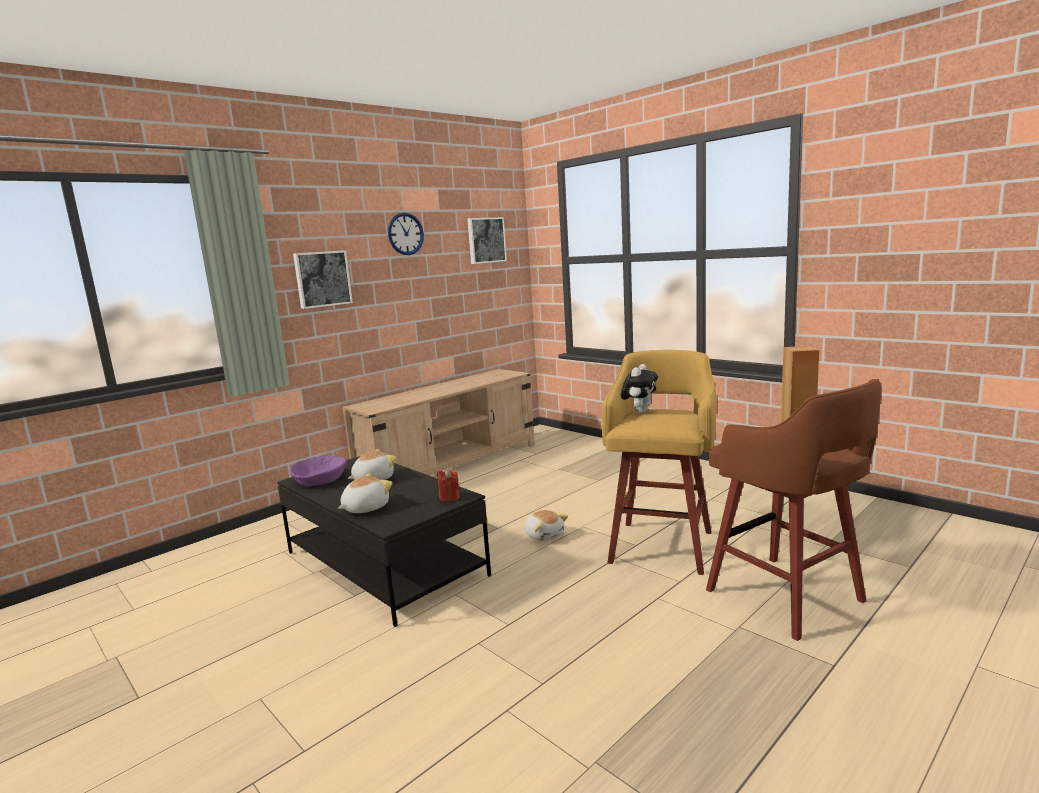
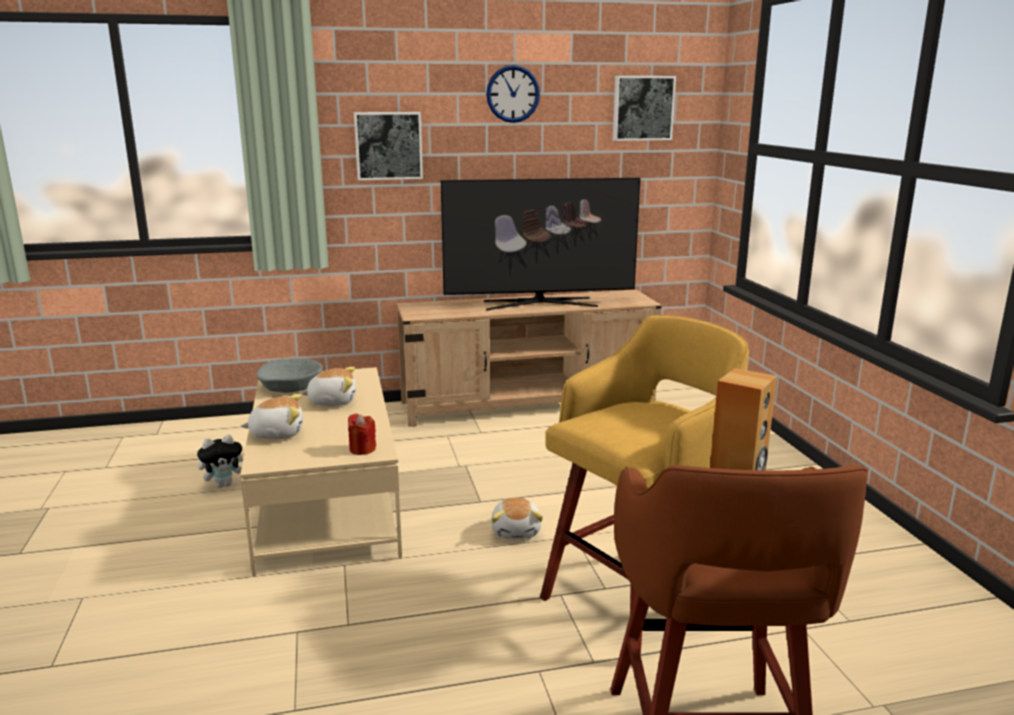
camera: 30 degrees right, 5 degrees up
(320, 480) = (292, 386): purple bowl -> grey bowl
(383, 564) = (326, 501): black coffee table -> beige coffee table
(450, 387) = (539, 303): none -> television
(640, 412) = (633, 405): plush toy -> plush toy (225, 484)

